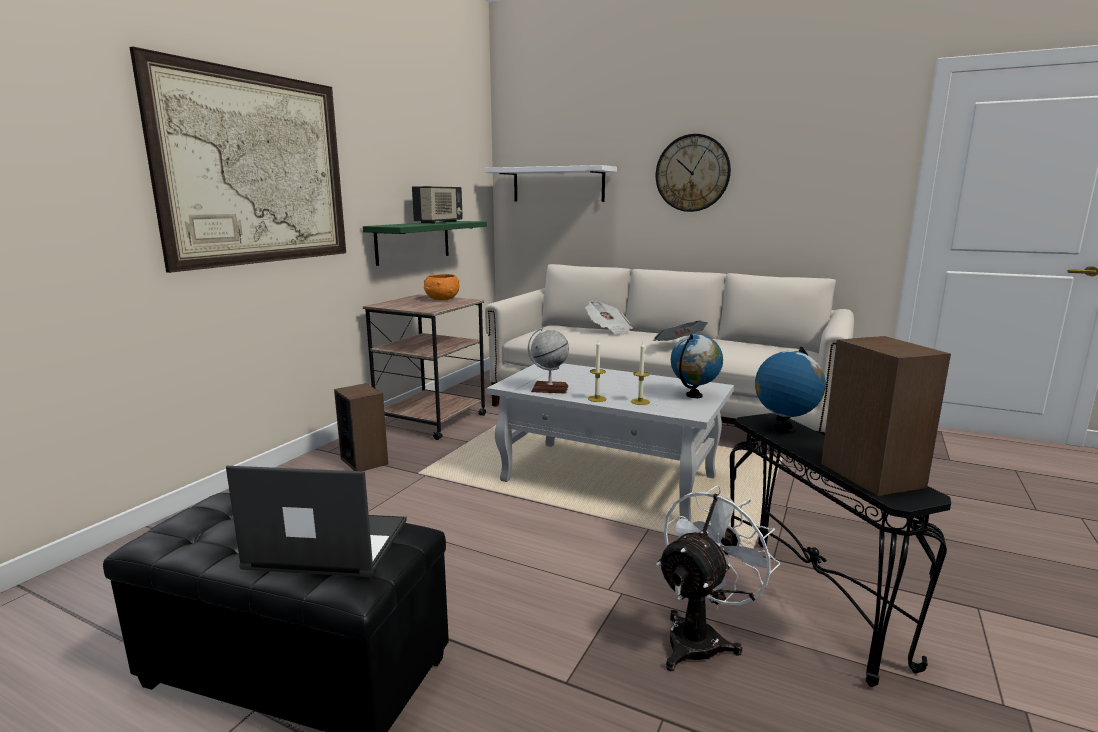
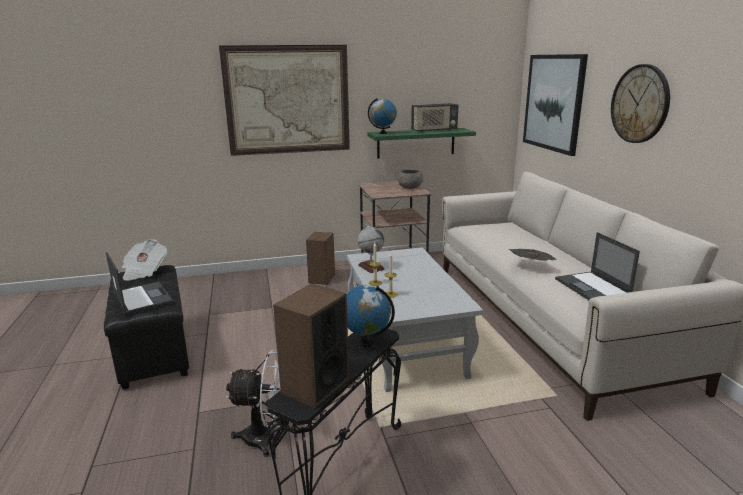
camera: 50 degrees right, 5 degrees up
(442, 299) = (409, 187): orange bowl -> grey bowl
(558, 184) = (553, 102): white shelf -> picture
(608, 330) = (522, 238): newspaper -> newspaper (144, 271)
(694, 396) = (431, 305): globe -> globe (383, 133)
(751, 346) = (593, 287): none -> laptop

